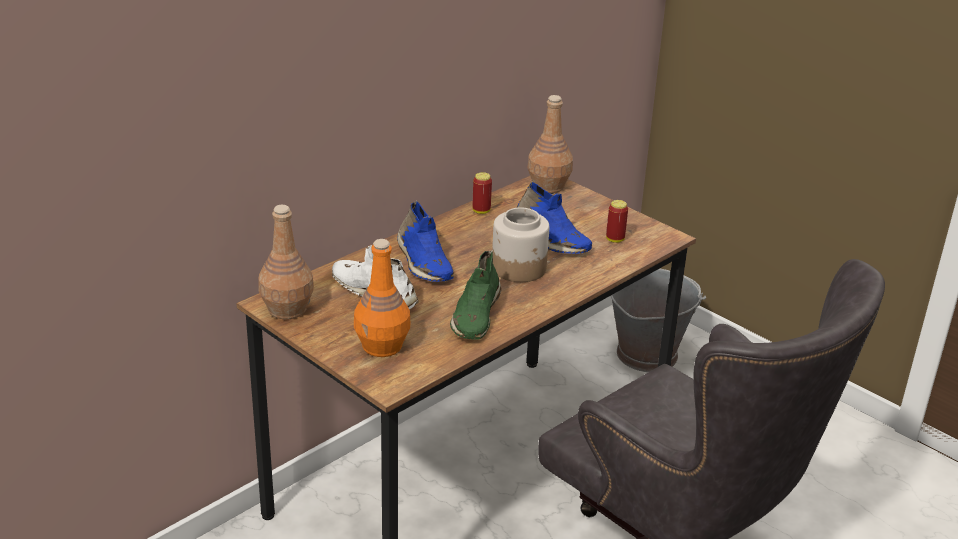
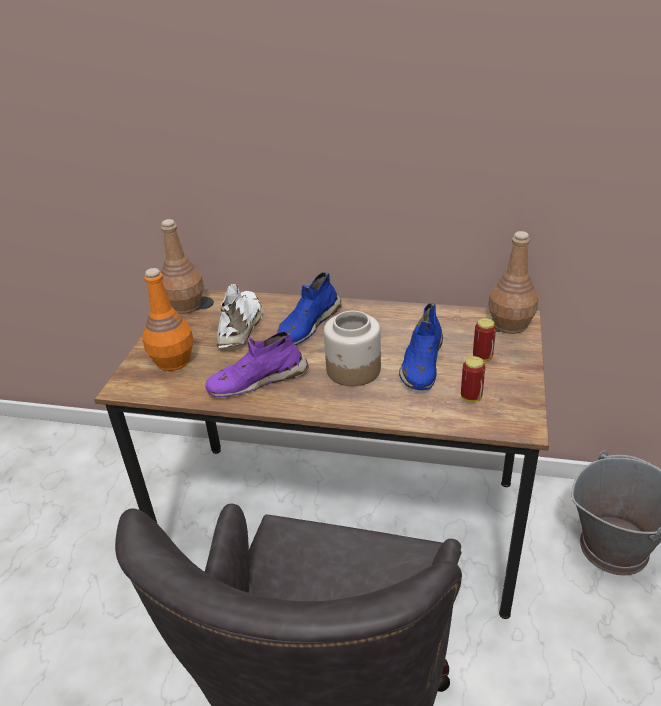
camera: 60 degrees right, 5 degrees up
(475, 315) = (257, 381): green shoe -> purple shoe
(481, 211) = (420, 314): can -> can (482, 357)

